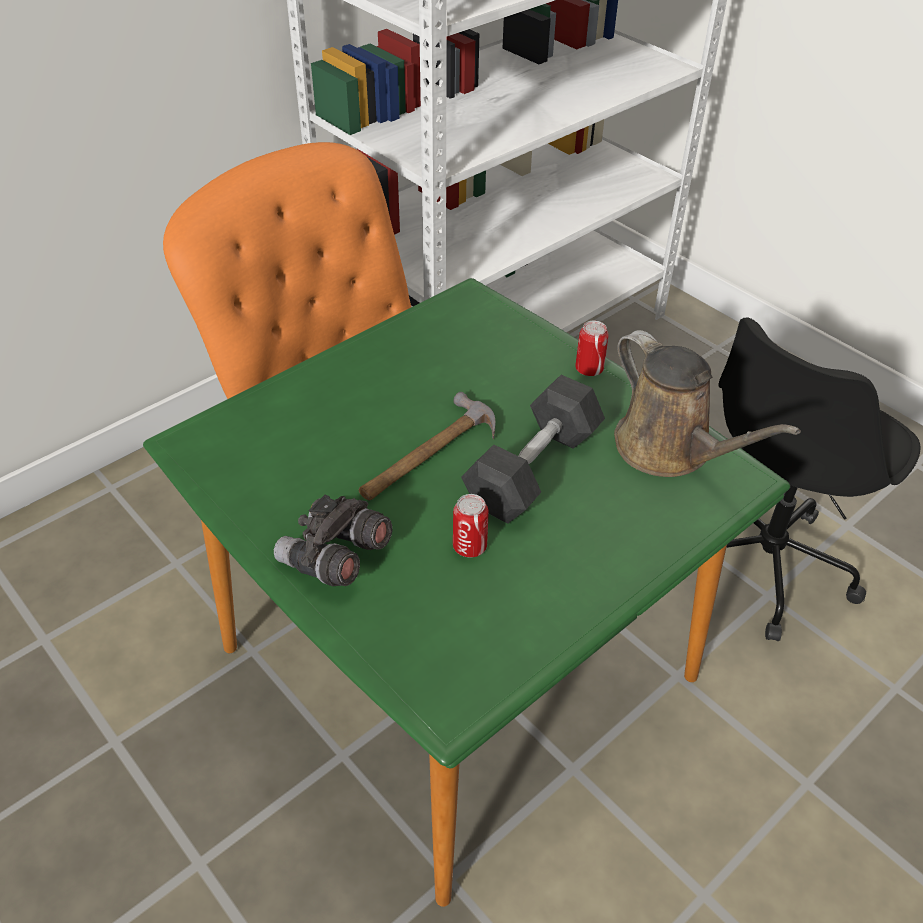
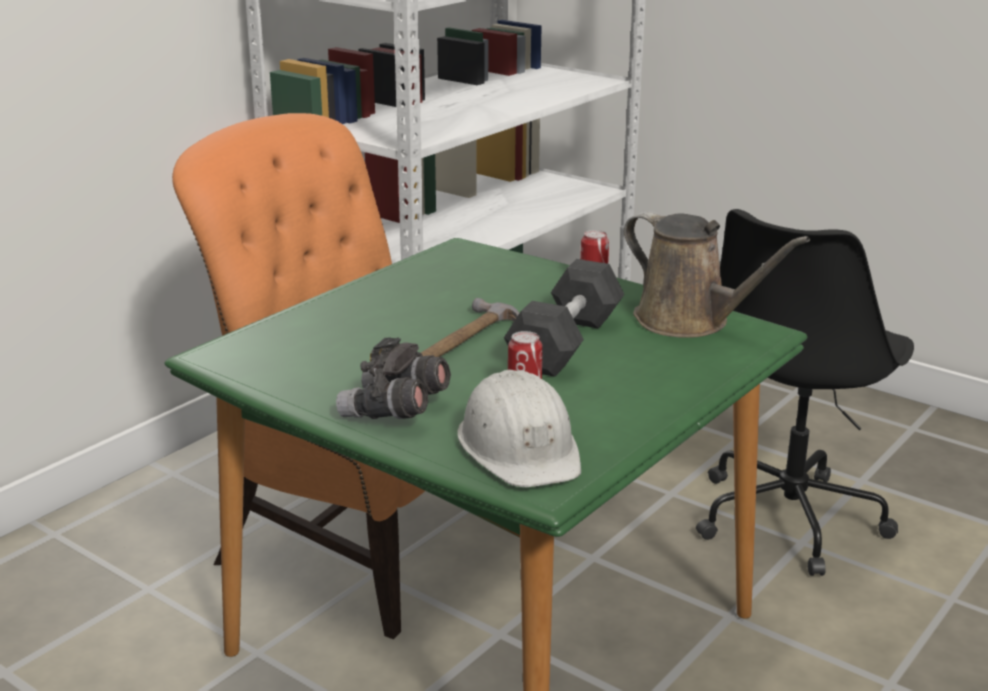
camera: 10 degrees left, 20 degrees down
(441, 636) = (520, 447): none -> white hard hat

